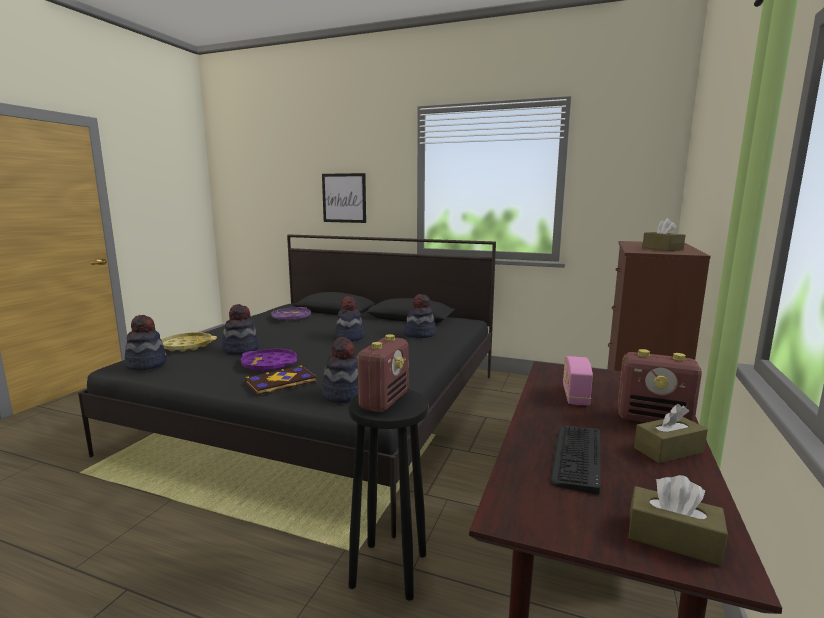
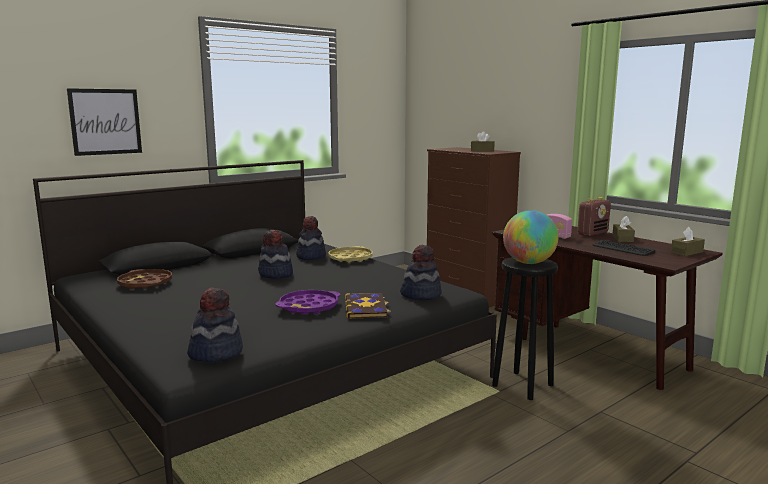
camera: 60 degrees left, 0 degrees up
(186, 346) = (176, 332): yellow tray -> yellow tray (350, 258)
(241, 349) = (243, 311): hat -> none
(291, 317) = (145, 283): purple tray -> brown tray
(384, 401) = (528, 263): radio -> globe

